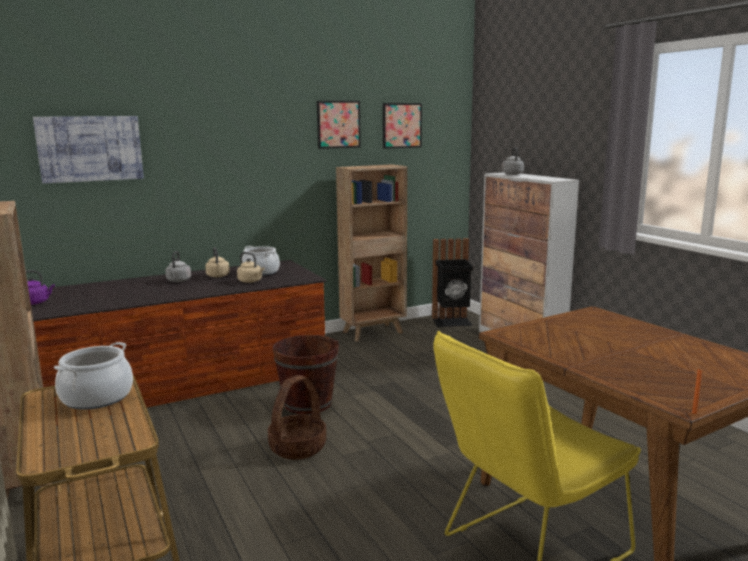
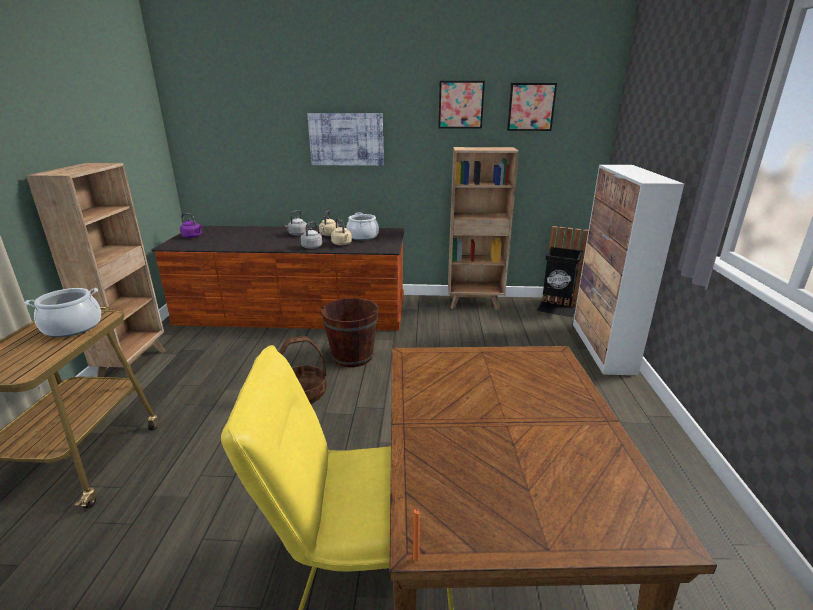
camera: 30 degrees right, 10 degrees up
(90, 148) = (246, 121): picture -> picture (346, 139)
(512, 174) = (626, 168): grey kettle -> grey kettle (313, 247)

